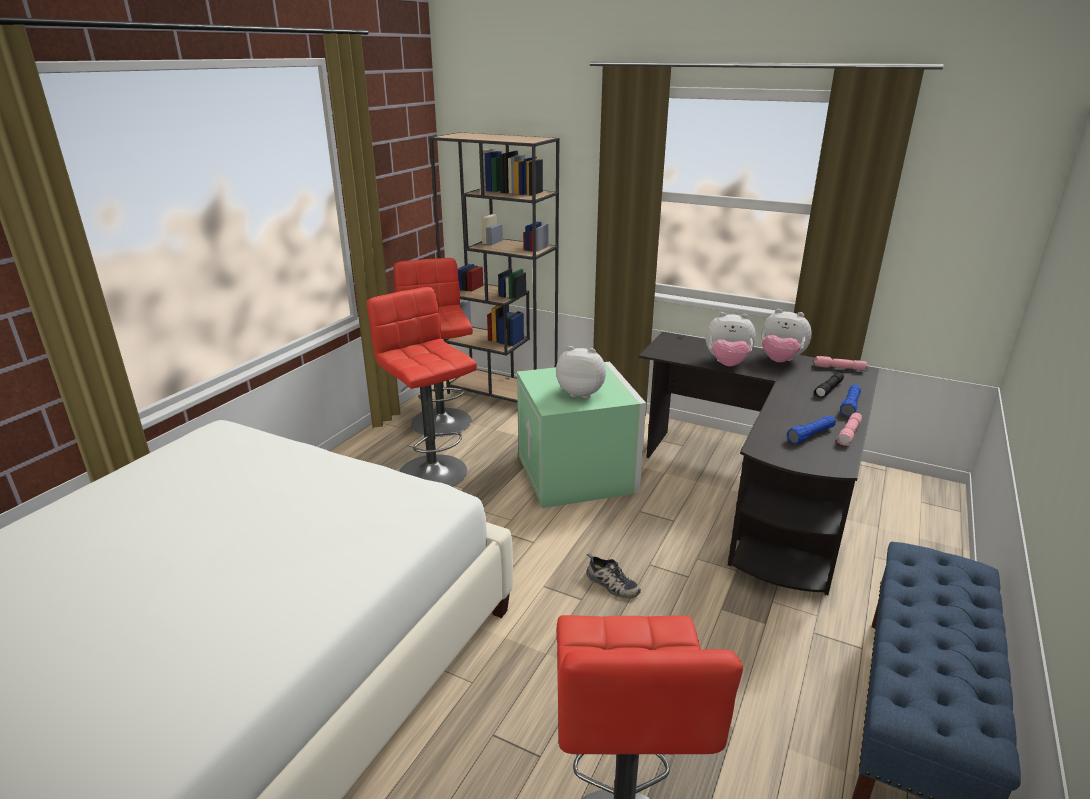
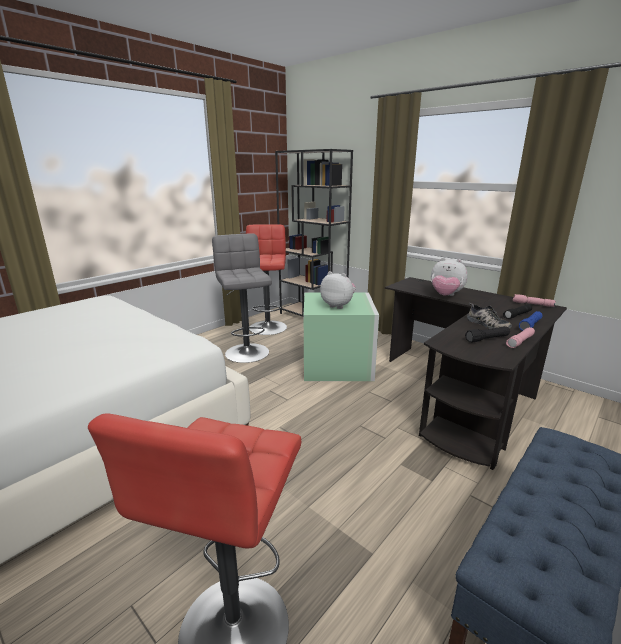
camera: 15 degrees right, 5 degrees down
(433, 472) = (247, 352): red stool -> grey stool
(611, 584) = (326, 433): shoe -> shoe (486, 324)
(780, 361) = (487, 297): plush toy -> none
(811, 435) = (487, 339): blue flashlight -> black flashlight

